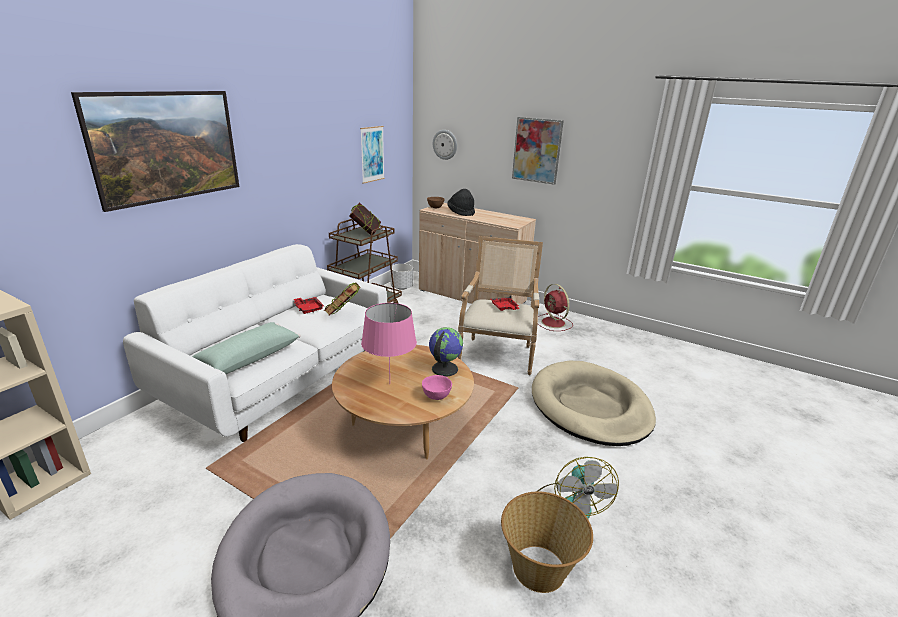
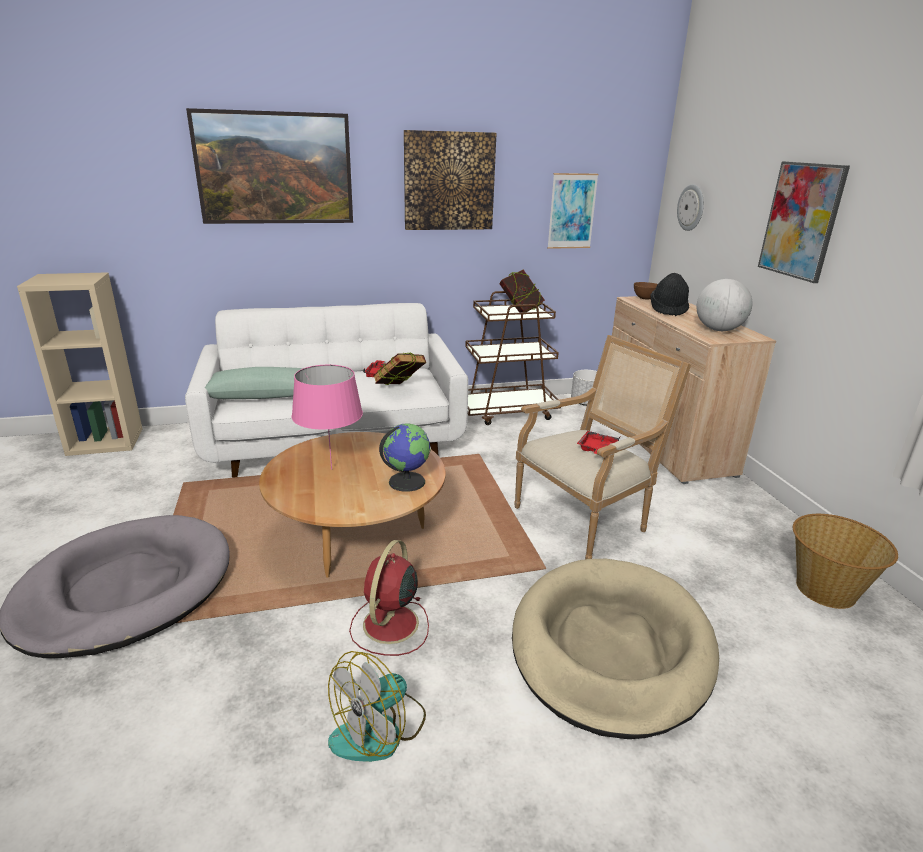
camera: 45 degrees right, 0 degrees up
(300, 142) = (449, 181): none -> picture
(436, 397) = (346, 502): pink bowl -> none
(505, 219) = (718, 330): none -> globe
(539, 569) = (242, 757): basket -> basket (825, 591)
(554, 323) = (741, 521): red fan -> red fan (389, 625)

